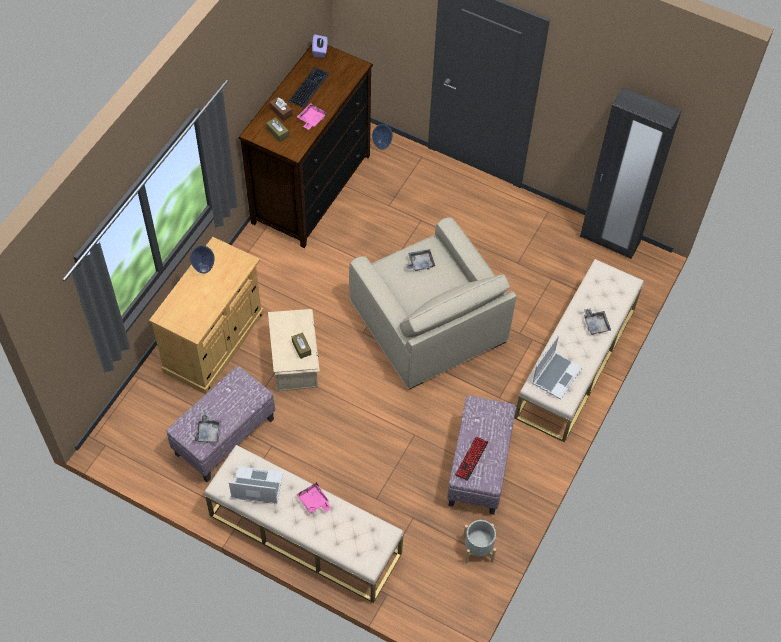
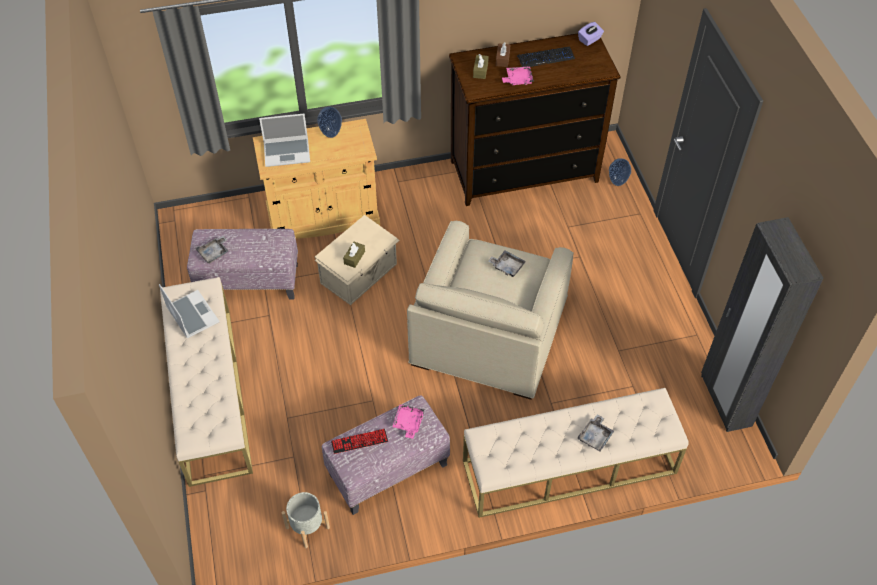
camera: 50 degrees right, 5 degrees down
(314, 501) = (212, 361): pink tray -> pink tray (408, 423)
(556, 375) = (508, 444): laptop -> laptop (287, 152)

